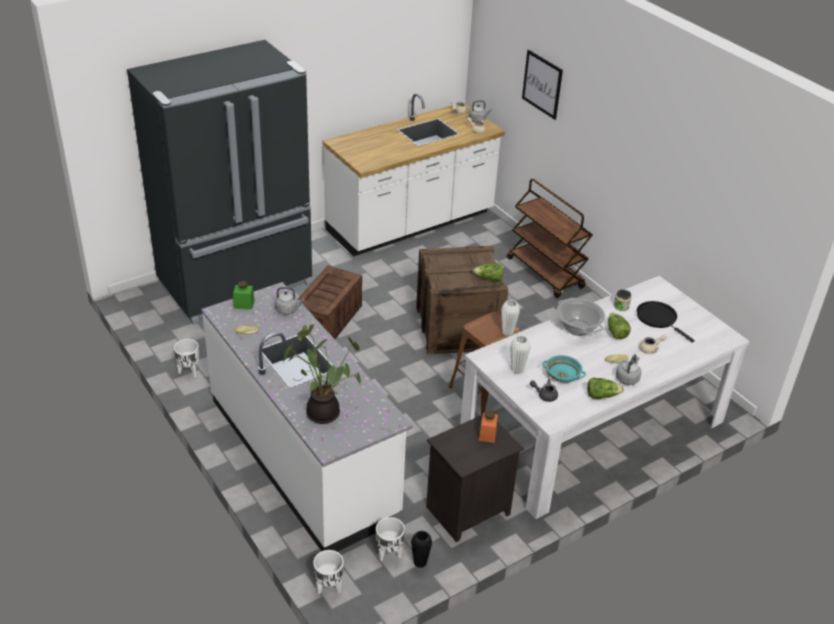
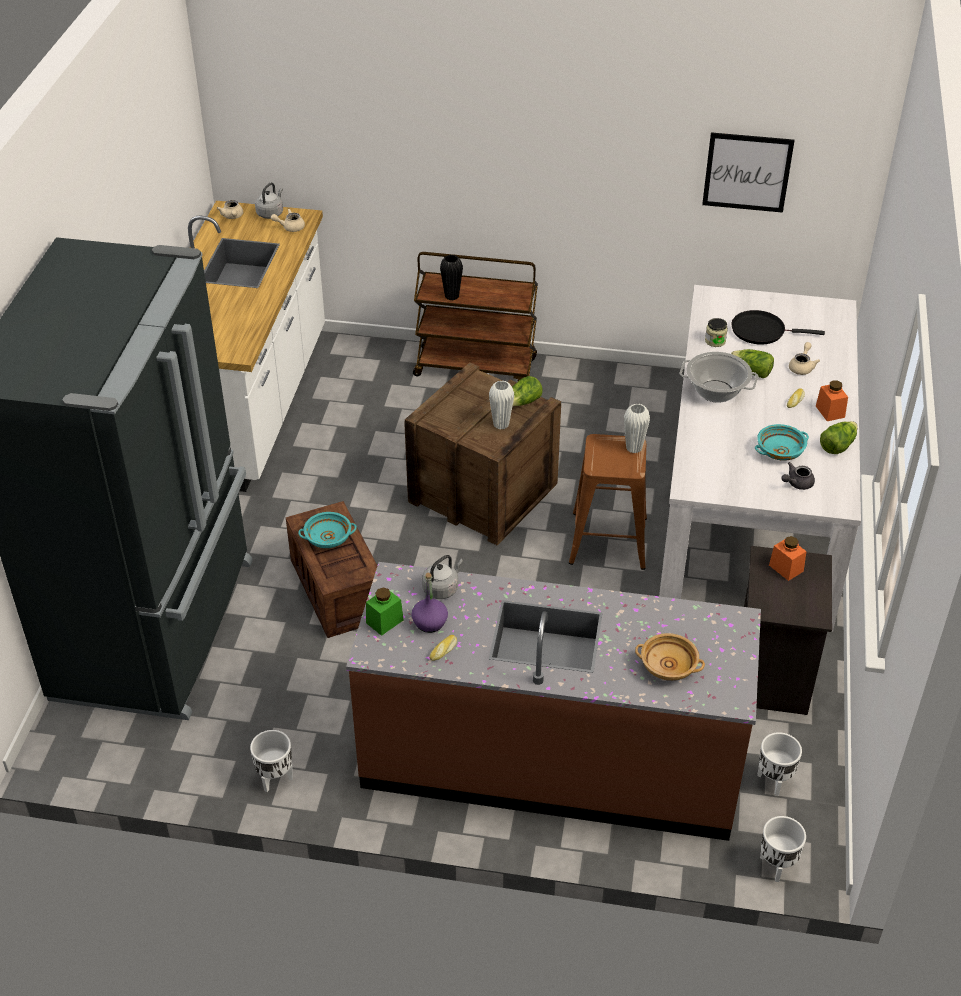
camera: 45 degrees left, 5 degrees up
(260, 318) = (430, 623): none -> purple bottle
(304, 456) = (550, 760): white counter -> brown counter
(324, 412) = (667, 667): potted plant -> beige bowl
(330, 285) = (328, 539): none -> turquoise bowl
(420, 563) = (810, 764): black vase -> black vase (451, 296)
(517, 370) = (737, 477): white vase -> white vase (501, 424)
(542, 84) = (381, 119): picture -> picture (747, 172)
(627, 378) = (830, 411): grey kettle -> orange jar

